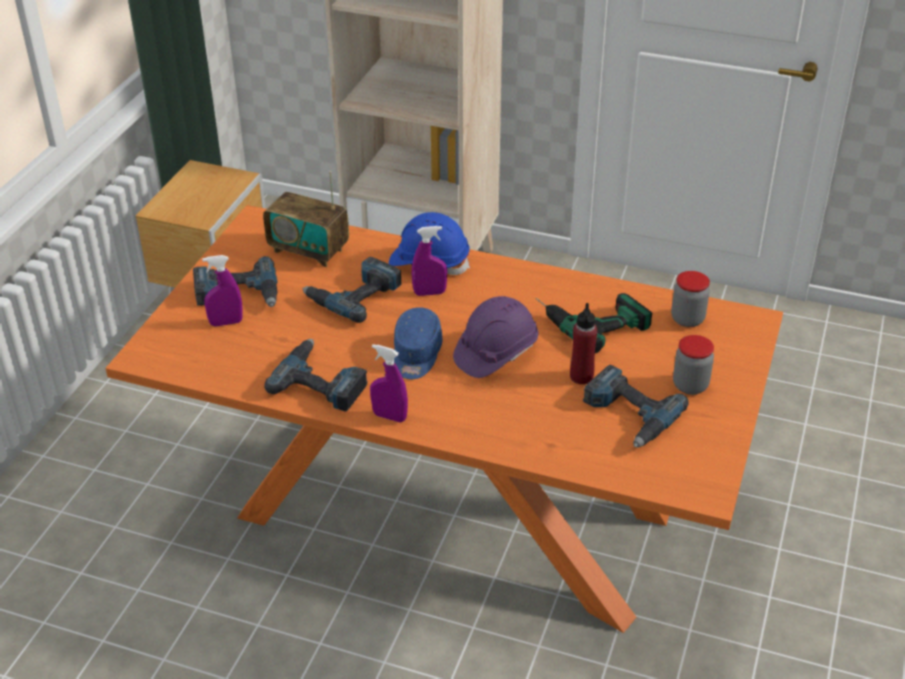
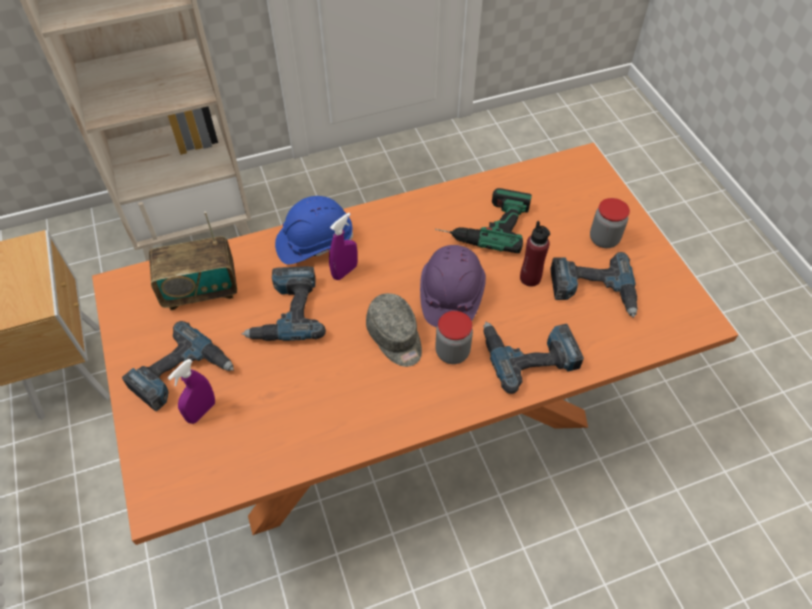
camera: 40 degrees left, 15 degrees up
(322, 382) = (348, 415): power drill -> power drill (529, 354)
(389, 416) = (436, 411): purple spray bottle -> none
(416, 355) = (395, 338): blue cap -> grey cap
(687, 319) = (545, 184): jar -> jar (452, 352)

